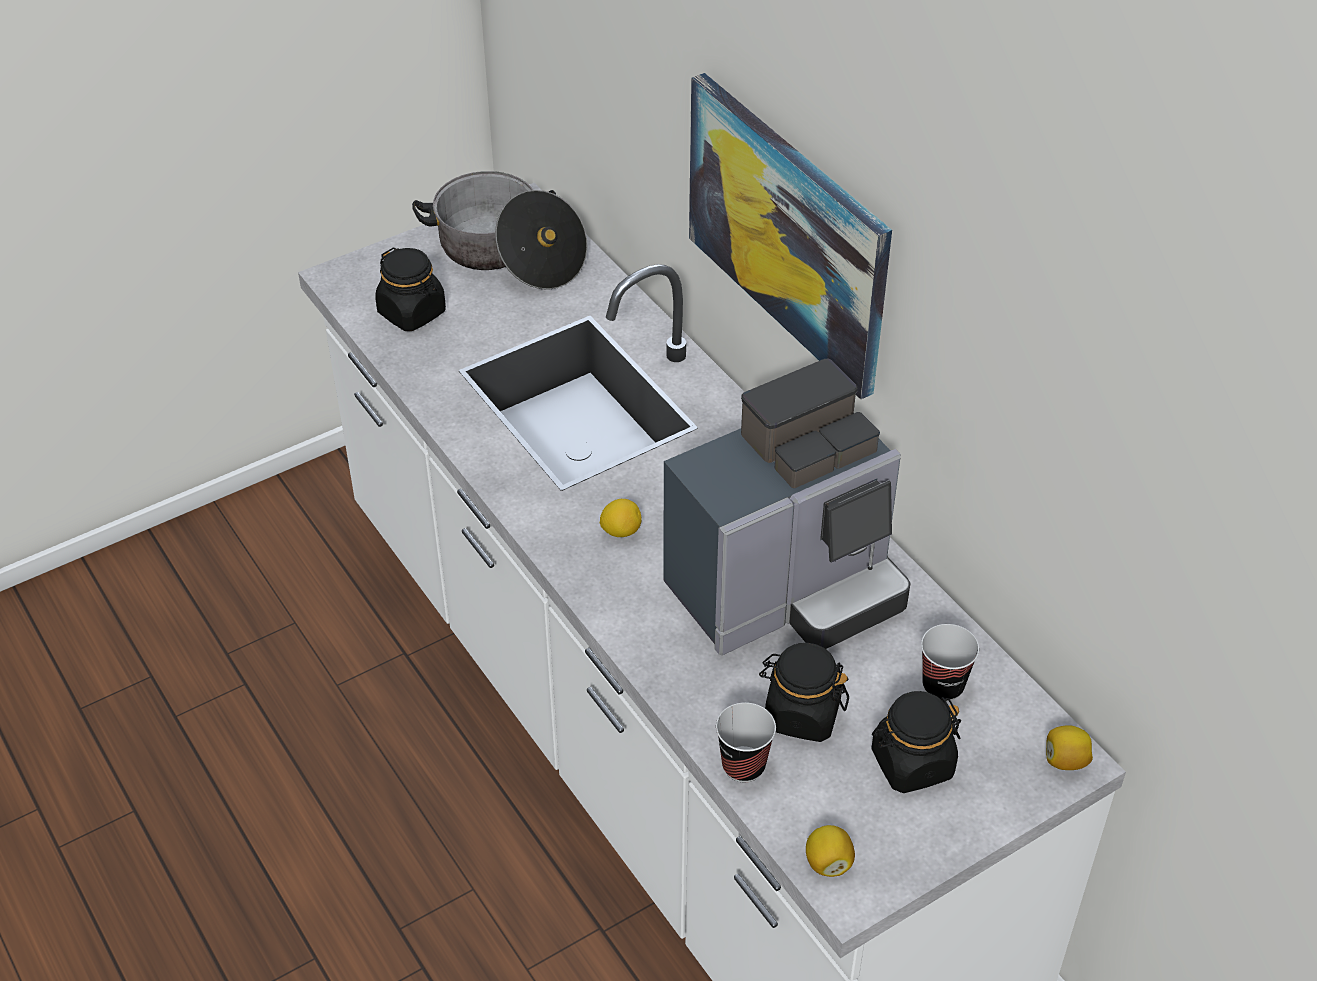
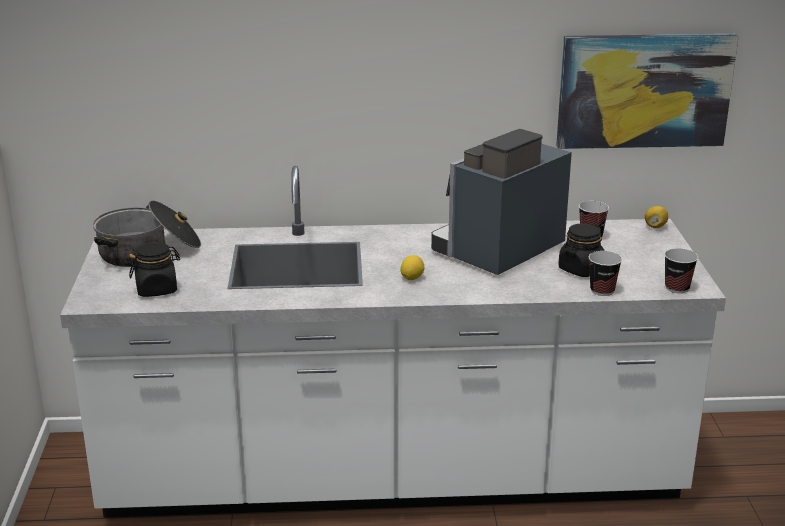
camera: 60 degrees left, 20 degrees down
(788, 231) = (367, 97): picture -> picture (644, 90)
(788, 590) = (497, 251): coffee machine -> coffee machine turned 135 degrees counterclockwise
(828, 863) = (677, 288): lemon -> cup
(911, 764) = (632, 255): black jar -> none

